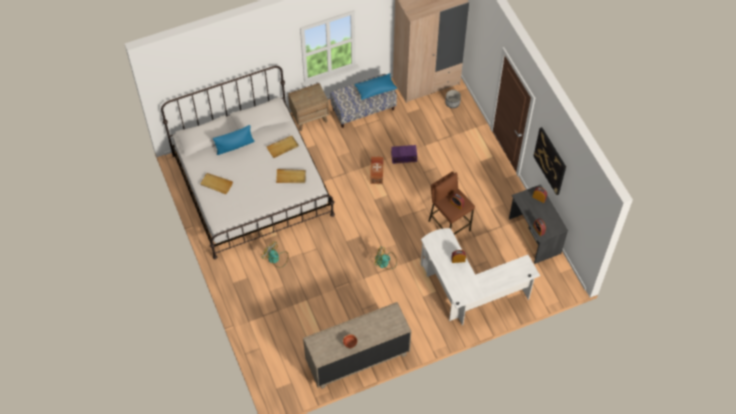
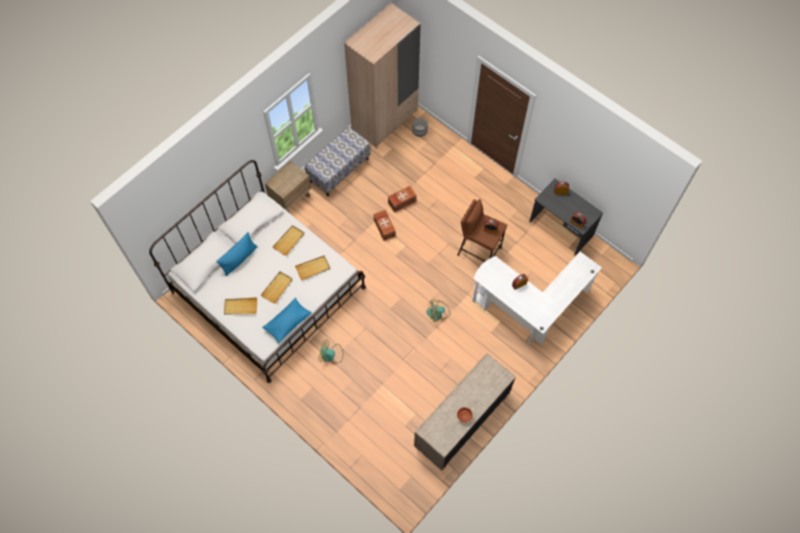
camera: 25 degrees left, 5 degrees up
(253, 181) = (277, 288): none -> beige tray
(375, 89) = (347, 146): blue pillow -> blue pillow (287, 322)
(403, 157) = (401, 202): purple storage box -> brown storage box
(550, 160) = (568, 152): picture -> none

